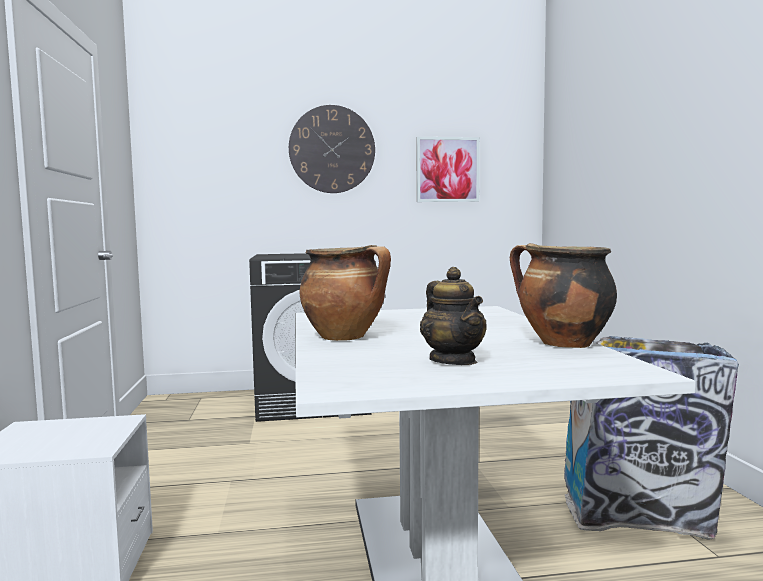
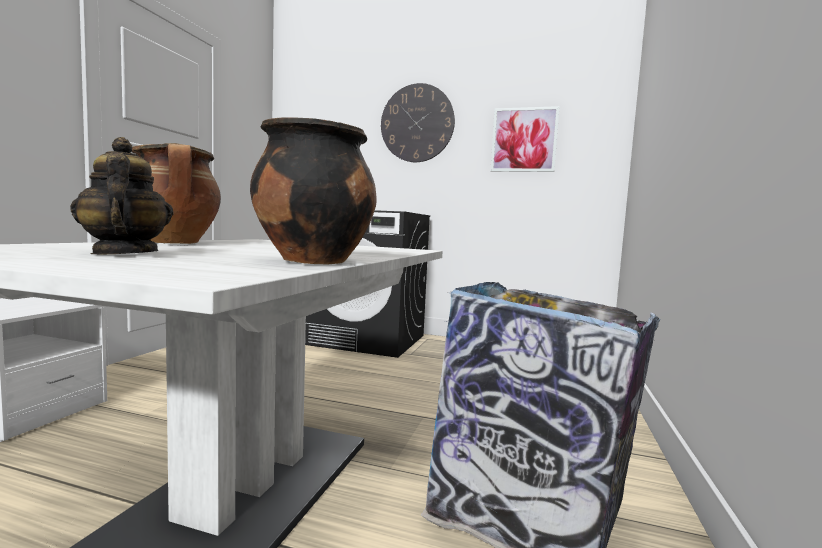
camera: 25 degrees right, 0 degrees up
(453, 361) = (124, 254): teapot -> teapot turned 150 degrees clockwise

